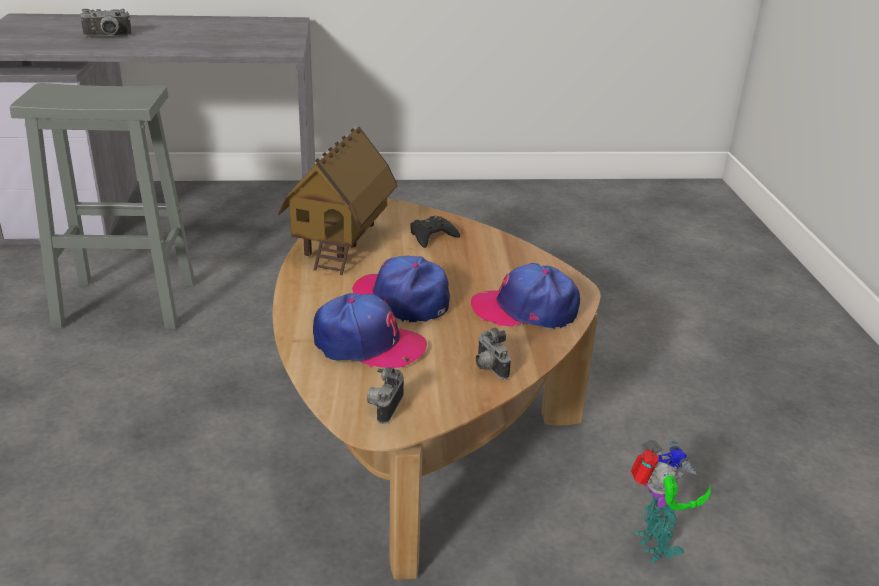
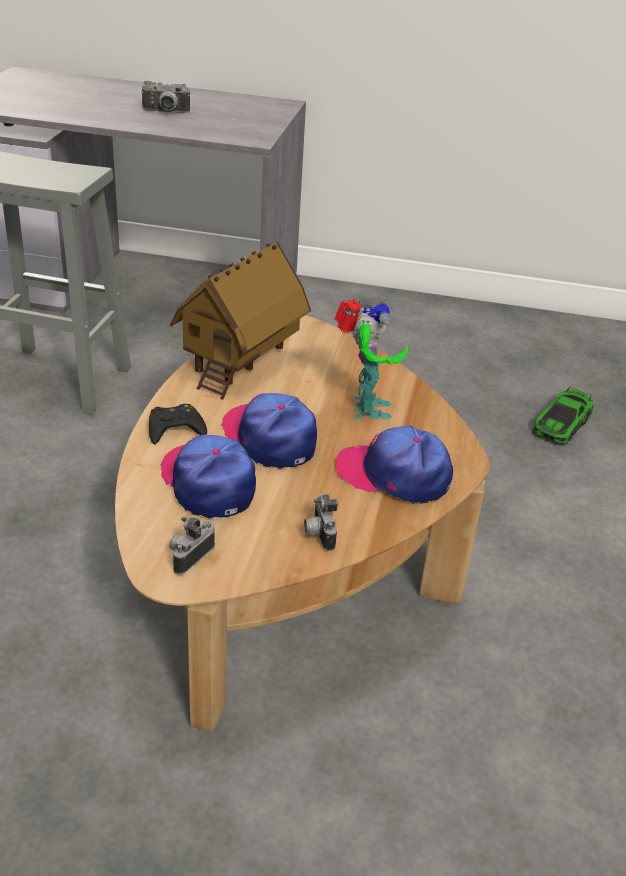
camera: 15 degrees right, 5 degrees up
(108, 37) = (89, 104): camera -> camera (165, 112)
(367, 344) = (208, 482): cap -> cap turned 150 degrees counterclockwise
(432, 236) = (338, 371): black game controller -> black game controller (175, 429)
(597, 266) = (561, 424): none -> toy car
(654, 546) = (477, 760): toy robot -> toy robot (365, 409)

